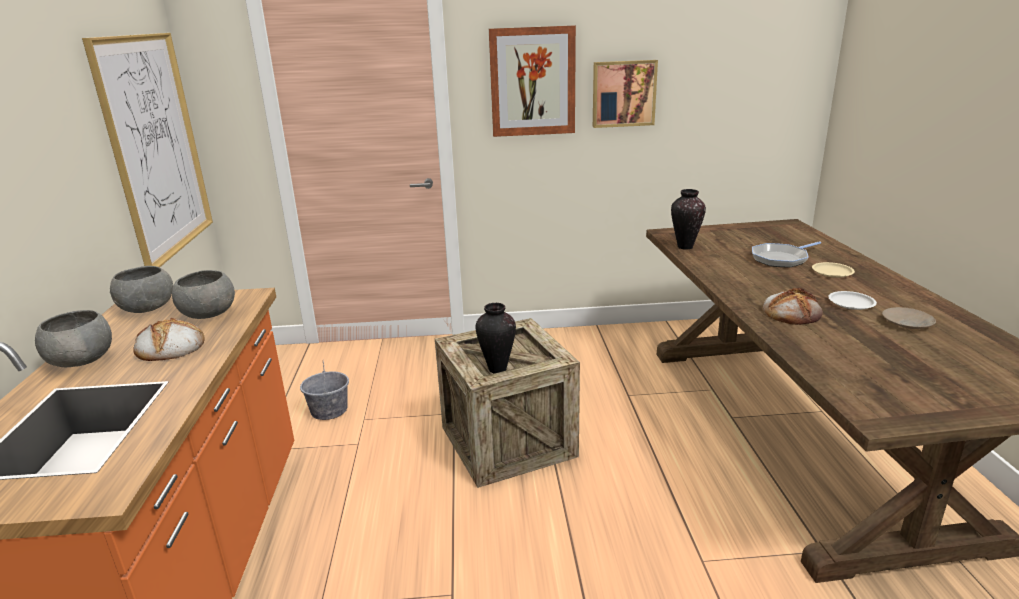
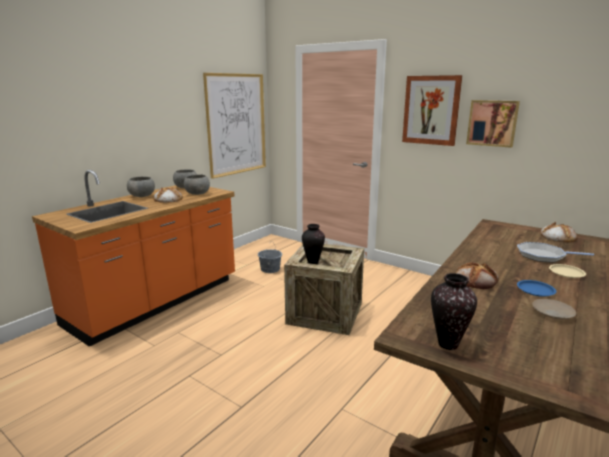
camera: 40 degrees right, 5 degrees down
(685, 247) = (486, 232): vase -> vase (448, 344)
(748, 231) = (557, 237): none -> bread
(851, 303) = (535, 290): white plate -> blue plate

